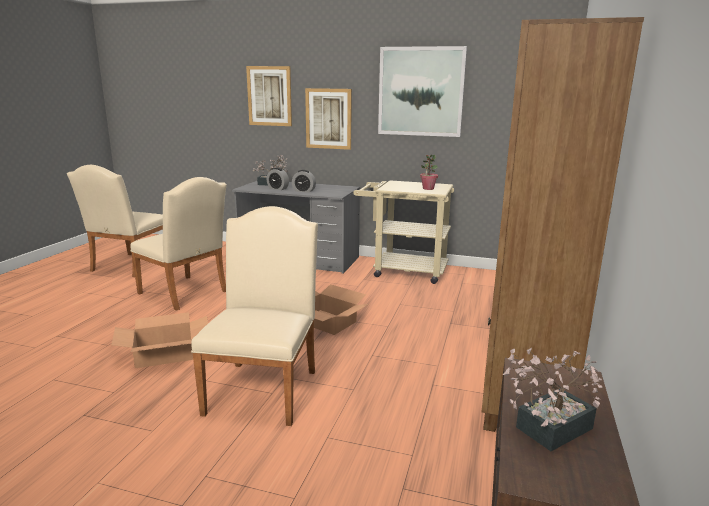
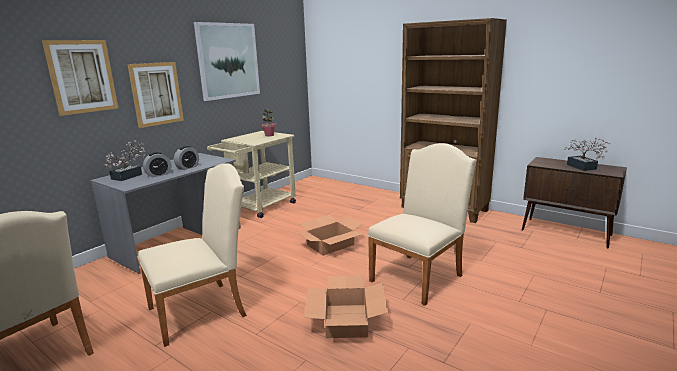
camera: 70 degrees left, 0 degrees up
(265, 387) = (420, 275): beige chair -> beige chair turned 105 degrees clockwise

